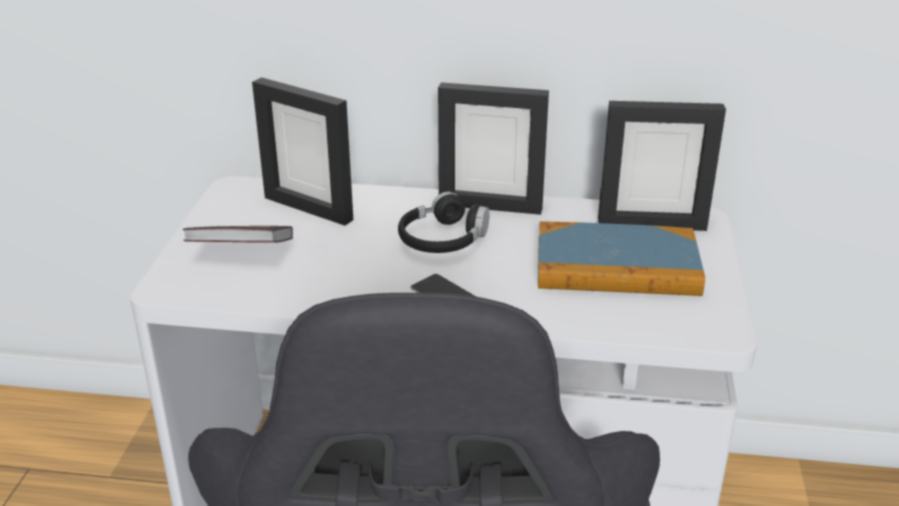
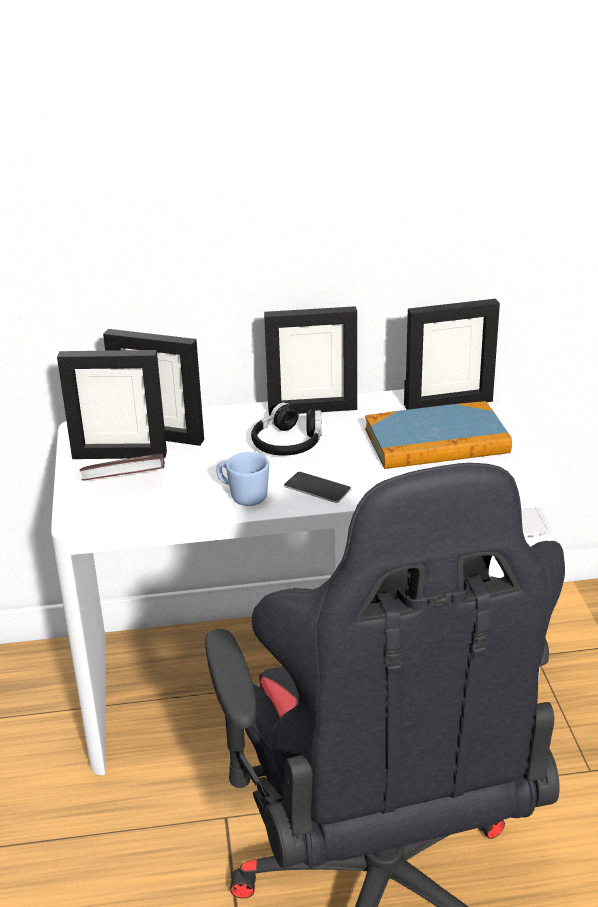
camera: 15 degrees left, 0 degrees up
(255, 220) = (120, 454): none -> picture frame
(358, 291) = (243, 497): none -> blue mug

